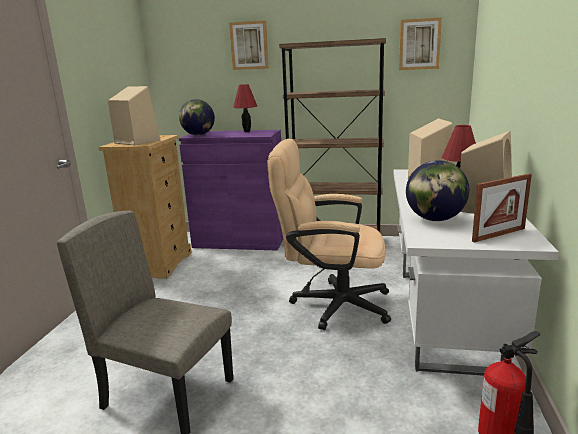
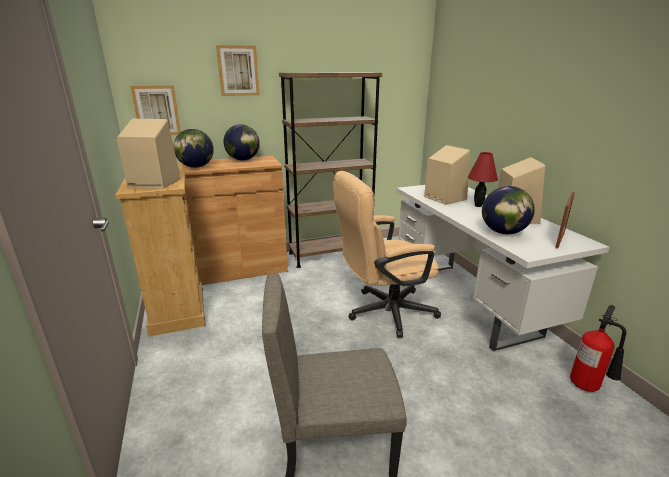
camera: 30 degrees left, 5 degrees up
(240, 241) = (241, 268): purple cabinet -> brown cabinet
(246, 131) = (243, 160): red table lamp -> globe
(419, 44) = (390, 77): picture -> picture (156, 110)

